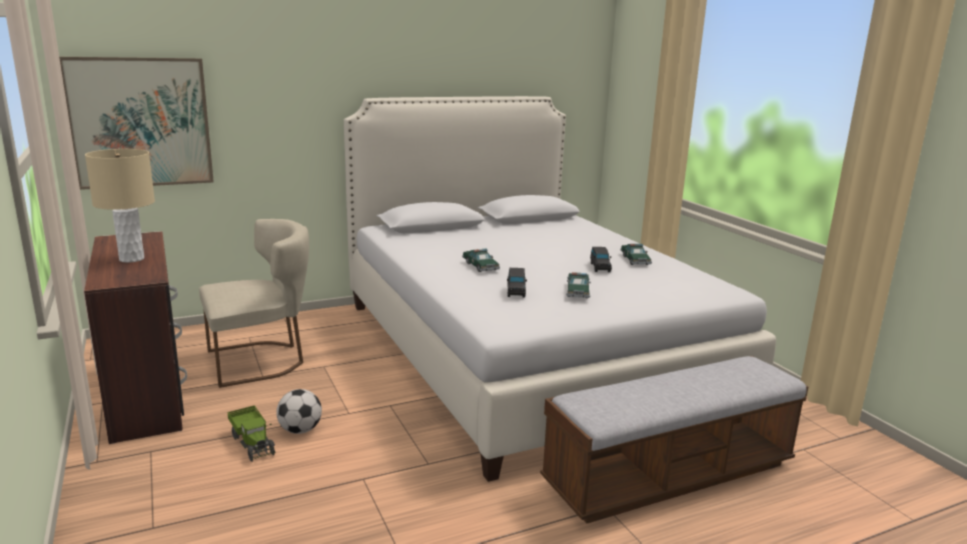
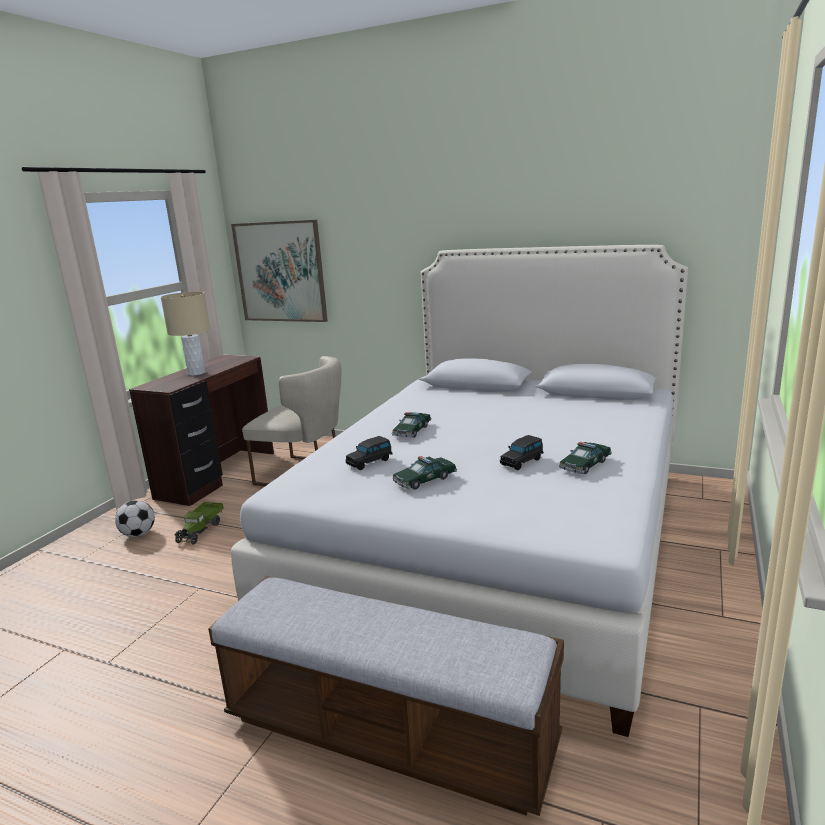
camera: 50 degrees right, 0 degrees up
(300, 430) = (235, 534): football -> football (138, 534)

